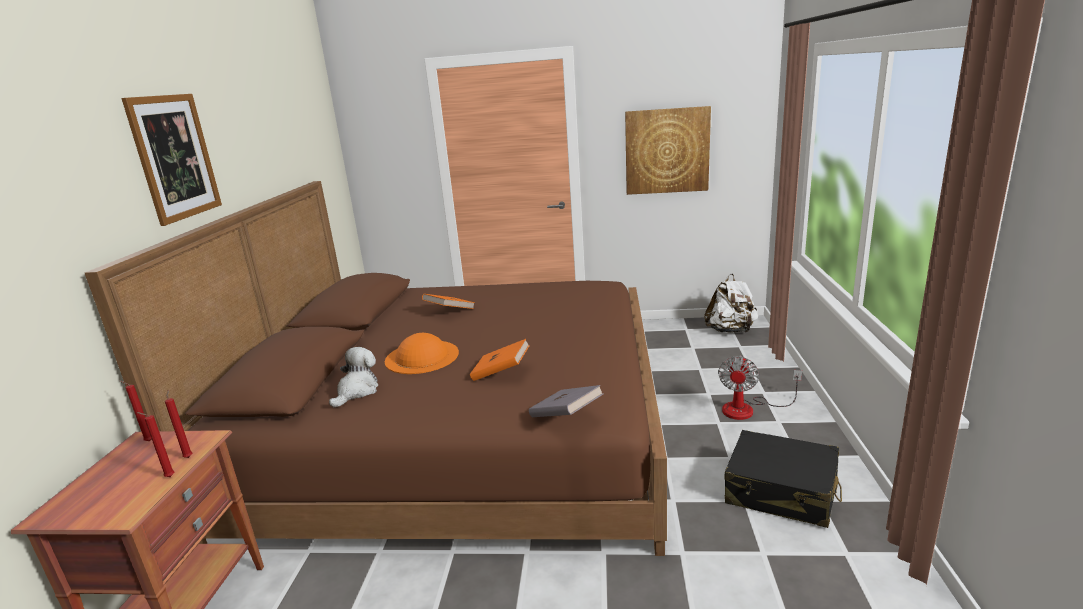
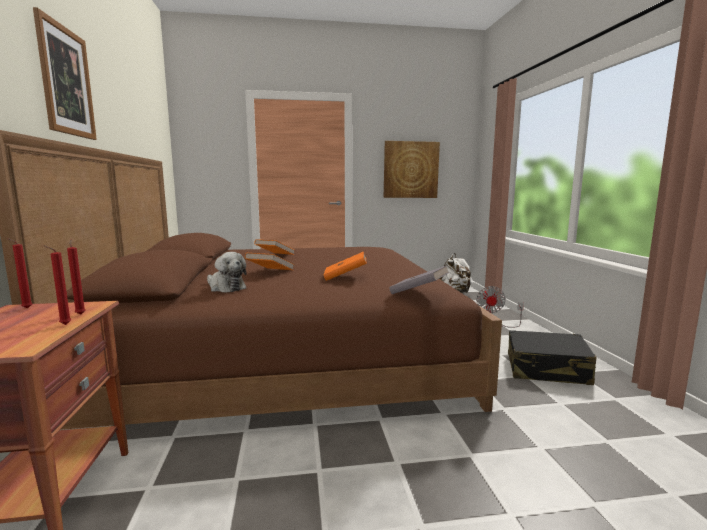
camera: 15 degrees left, 10 degrees down
(357, 391) = (225, 287): plush toy -> plush toy turned 120 degrees clockwise
(422, 356) = (270, 272): orange hat -> orange book

